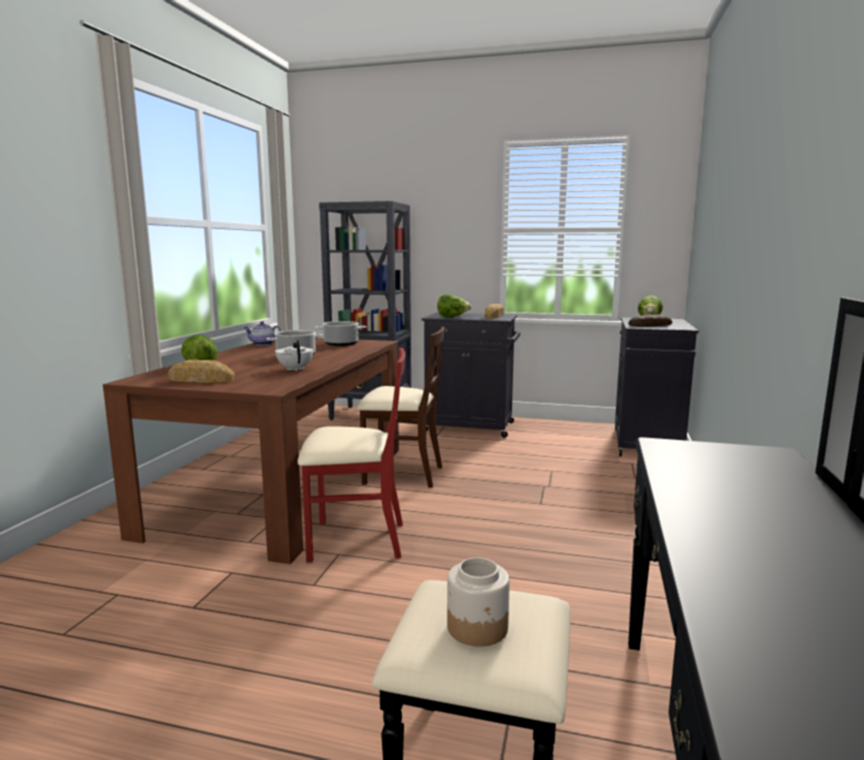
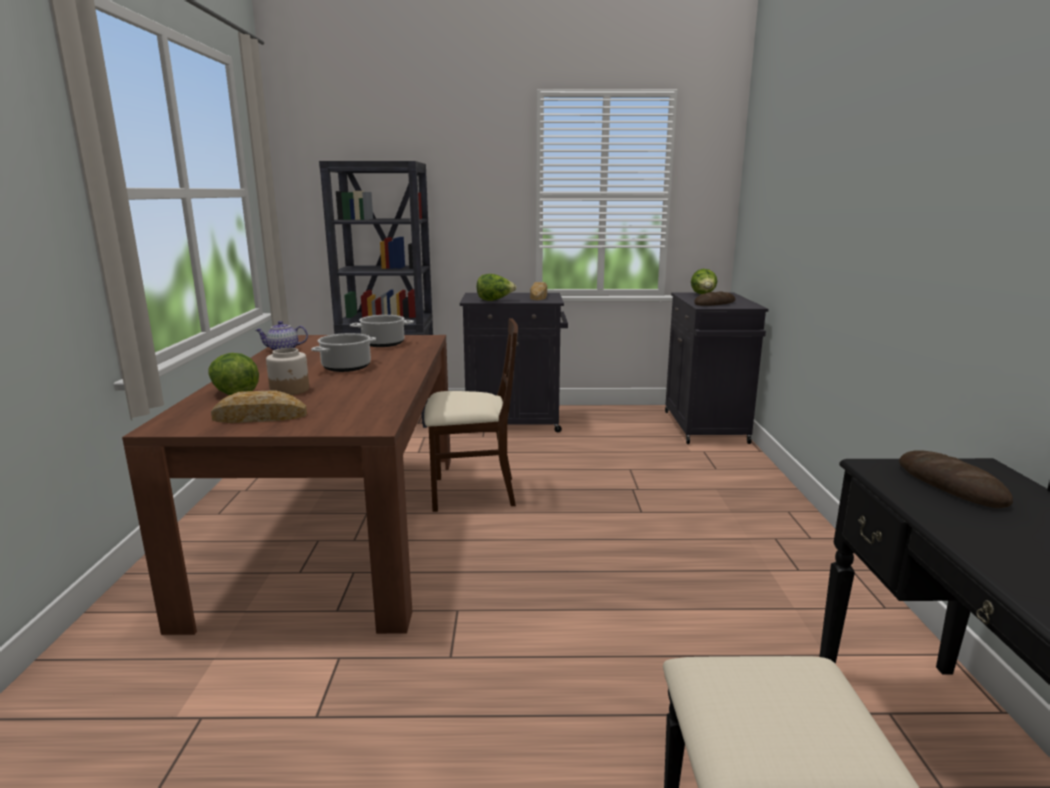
camera: 15 degrees left, 5 degrees up
(295, 369) = (368, 389): white teapot -> none
(355, 540) = (467, 588): red chair -> none
(478, 628) = (787, 719): jar -> jar (290, 390)
(718, 461) = (950, 485): none -> bread

